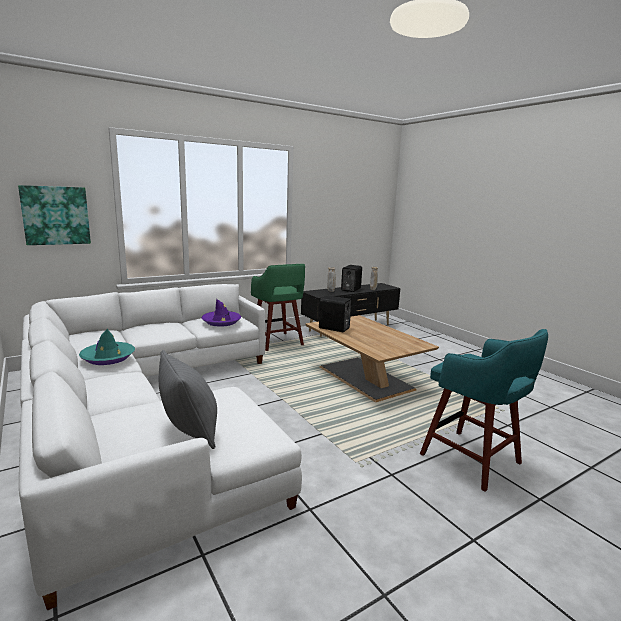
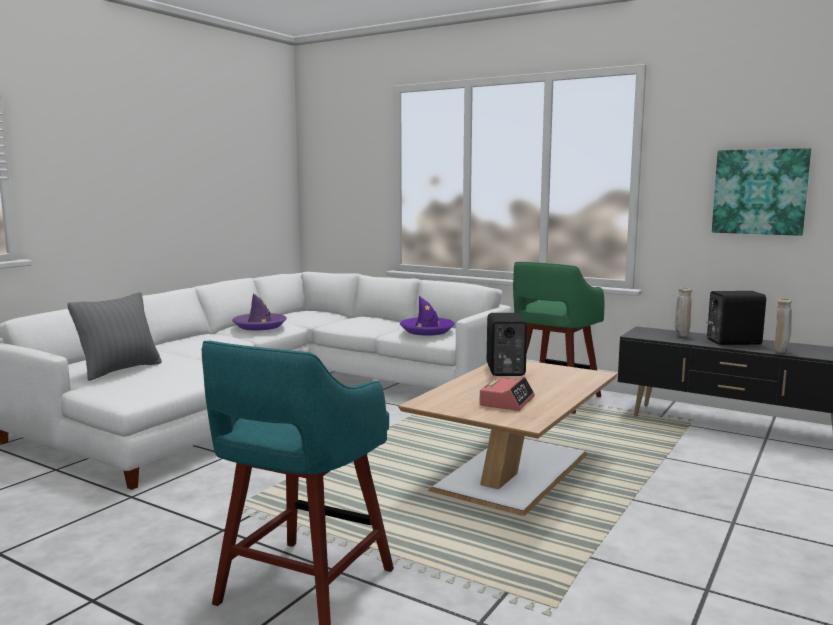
camera: 65 degrees right, 5 degrees down
(56, 215) = (345, 187): picture -> picture (760, 192)
(108, 358) = (259, 326): turquoise hat -> purple hat
(390, 340) = (507, 401): none -> alarm clock

